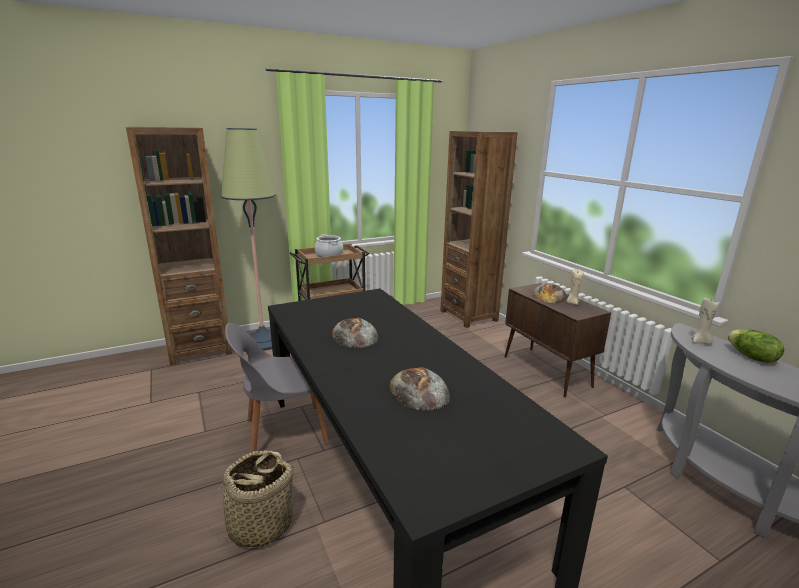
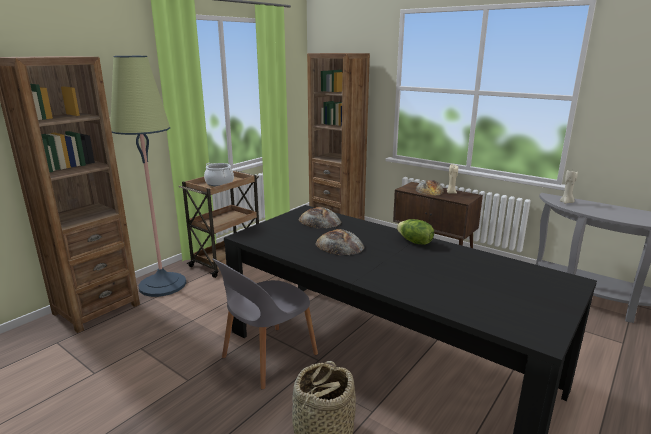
camera: 25 degrees left, 0 degrees up
(419, 391) = (443, 273): bread -> bread (319, 221)
(751, 357) = (601, 206): lettuce -> lettuce (414, 242)

